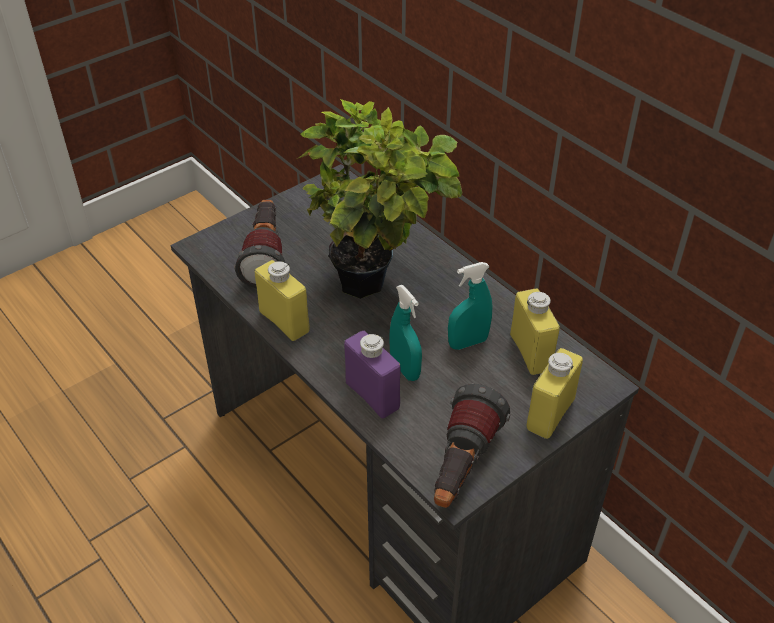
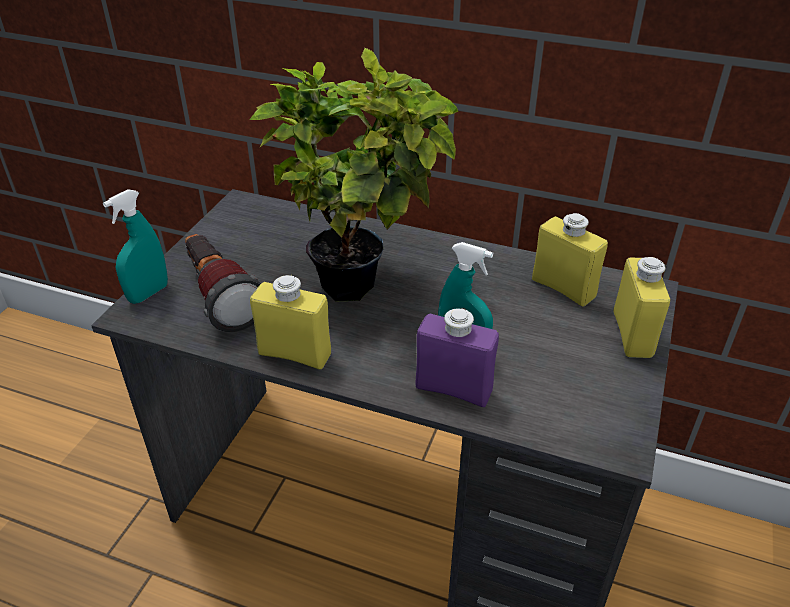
camera: 30 degrees left, 5 degrees down
(461, 467) = (604, 420): flashlight -> none
(468, 342) = (499, 301): turquoise spray bottle -> turquoise spray bottle (148, 293)

